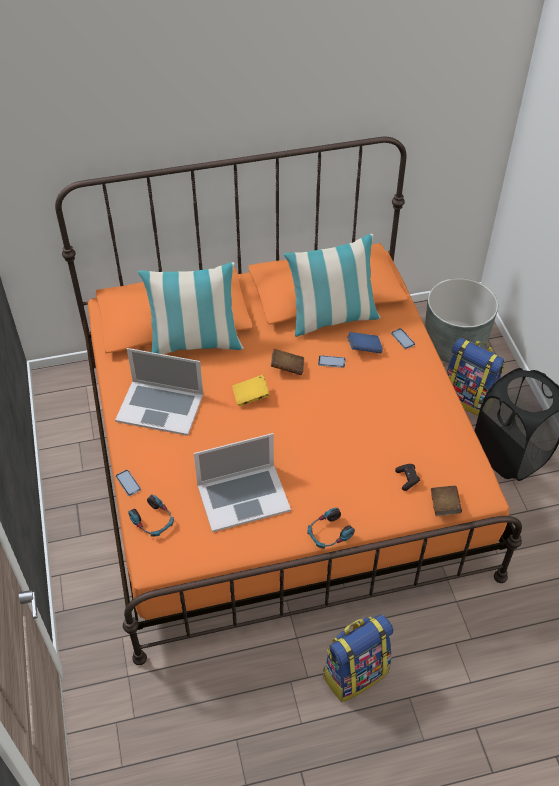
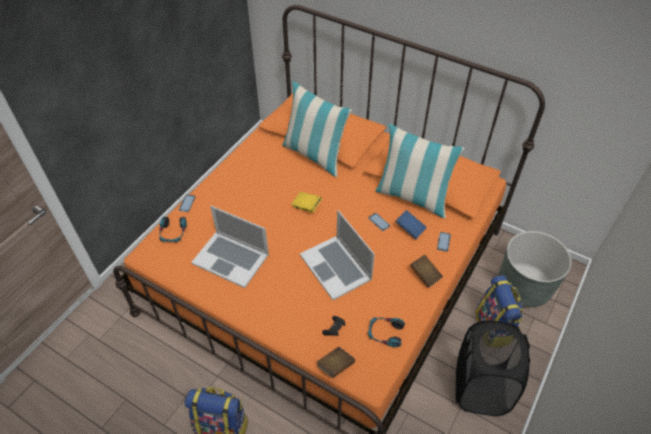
camera: 45 degrees right, 0 degrees up
(160, 407) = (252, 176): laptop -> laptop (336, 267)
(287, 368) = (347, 206): brown book -> brown book (425, 275)
(329, 533) = (247, 319): headphones -> headphones (385, 333)

